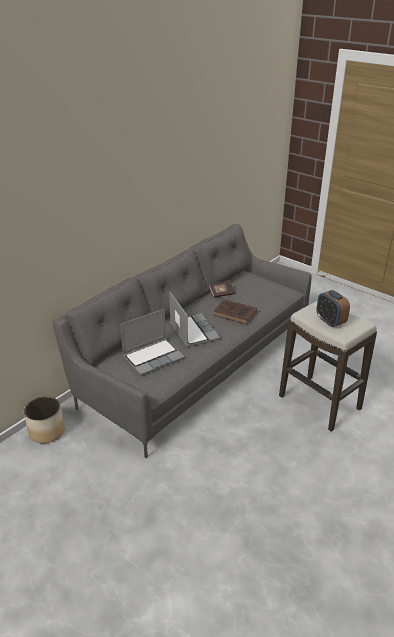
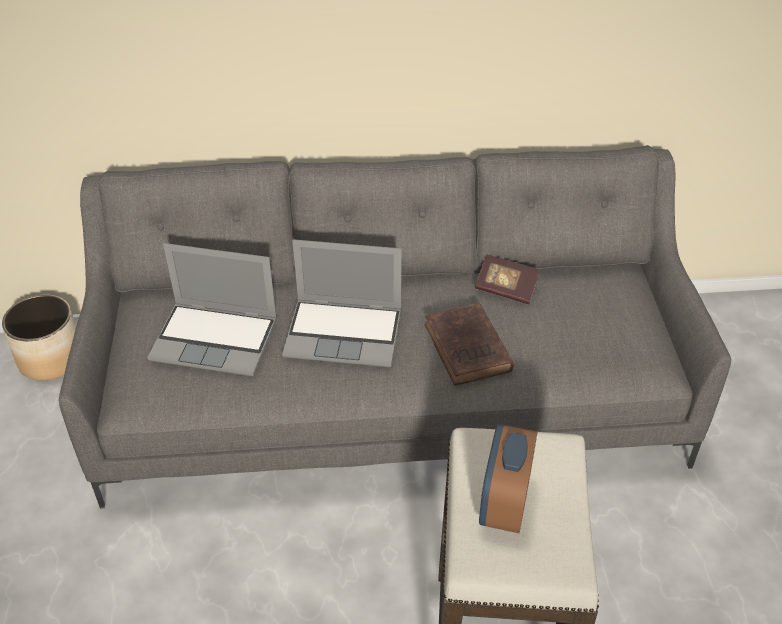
camera: 45 degrees right, 10 degrees up
(193, 331) = (345, 333): laptop -> laptop turned 75 degrees clockwise

